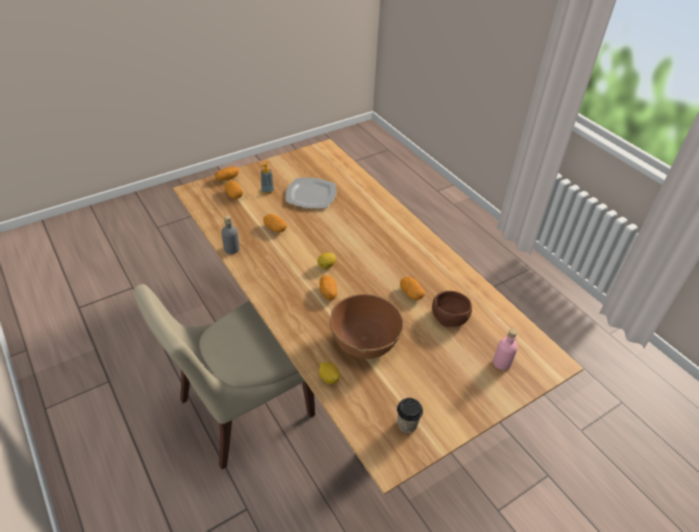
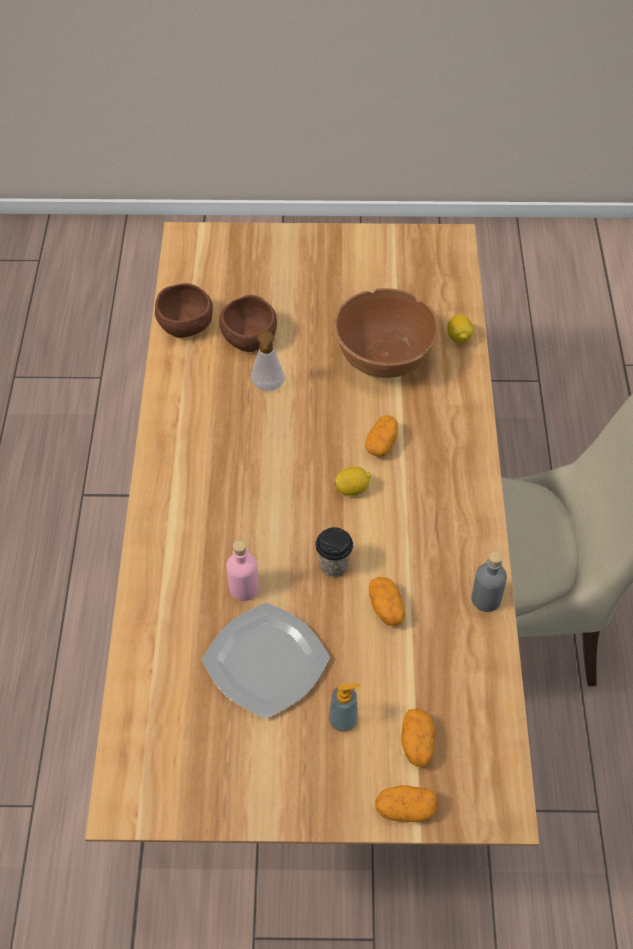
camera: 145 degrees left, 10 degrees up
(407, 424) = (407, 260): cup -> cup (333, 565)
(411, 293) = (268, 388): potato -> soap dispenser
(489, 307) = (186, 324): none -> brown bowl
(502, 362) = (245, 264): pink bottle -> pink bottle (244, 588)

